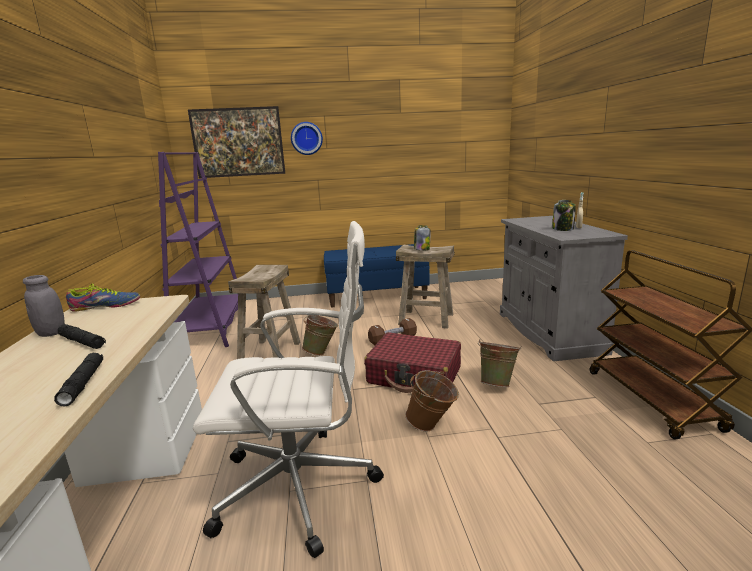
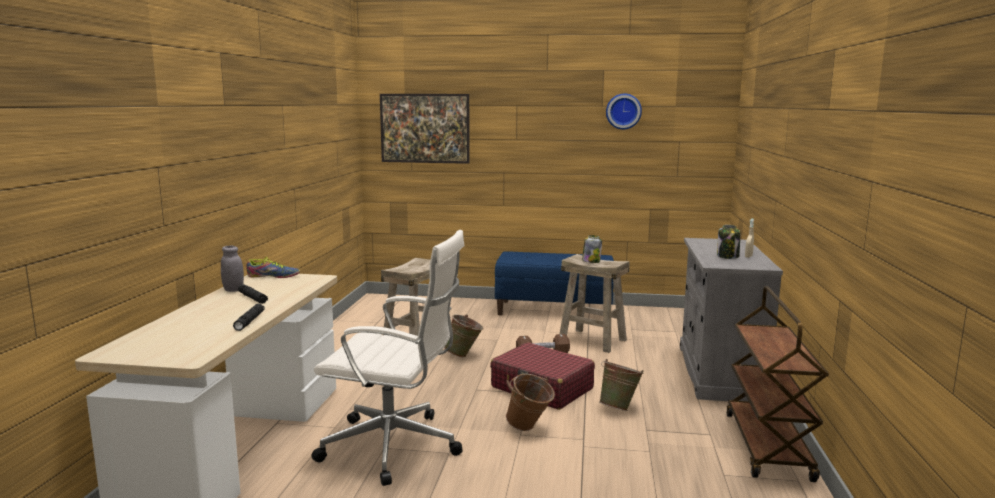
camera: 15 degrees right, 5 degrees down
(211, 328) = (369, 318): purple bookcase -> none
(306, 138) = (495, 128): wall clock -> wall clock (623, 111)

